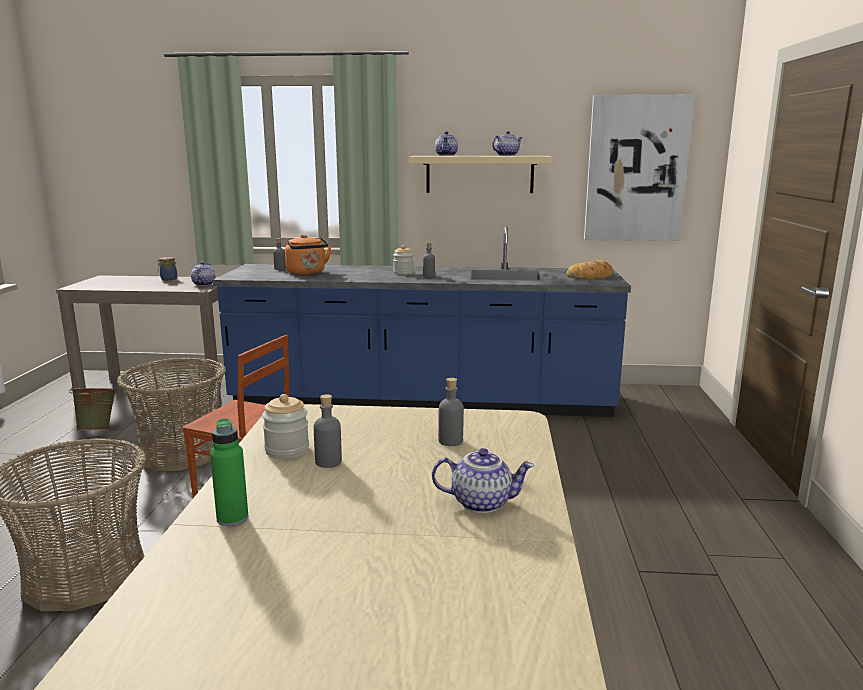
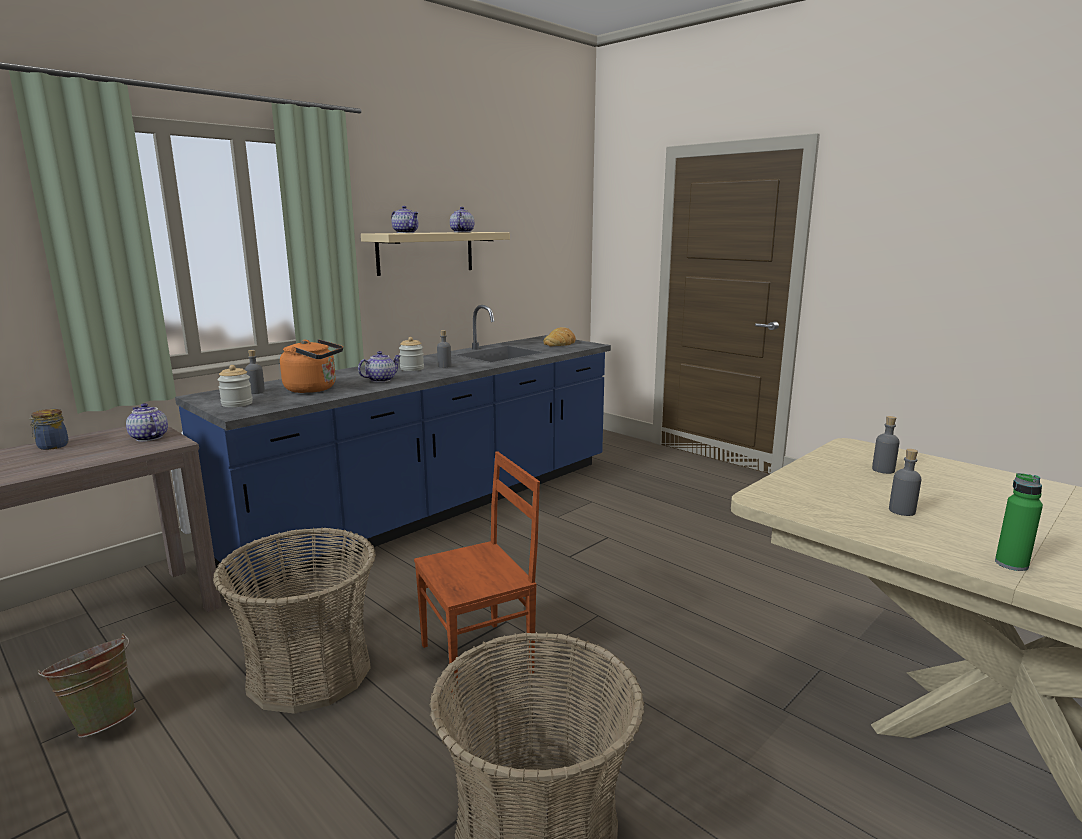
camera: 50 degrees left, 0 degrees up
(287, 450) = (862, 518): jar -> jar (237, 404)
(482, 502) = (1007, 489): teapot -> teapot (381, 380)
(636, 169) = (542, 243): picture -> none

